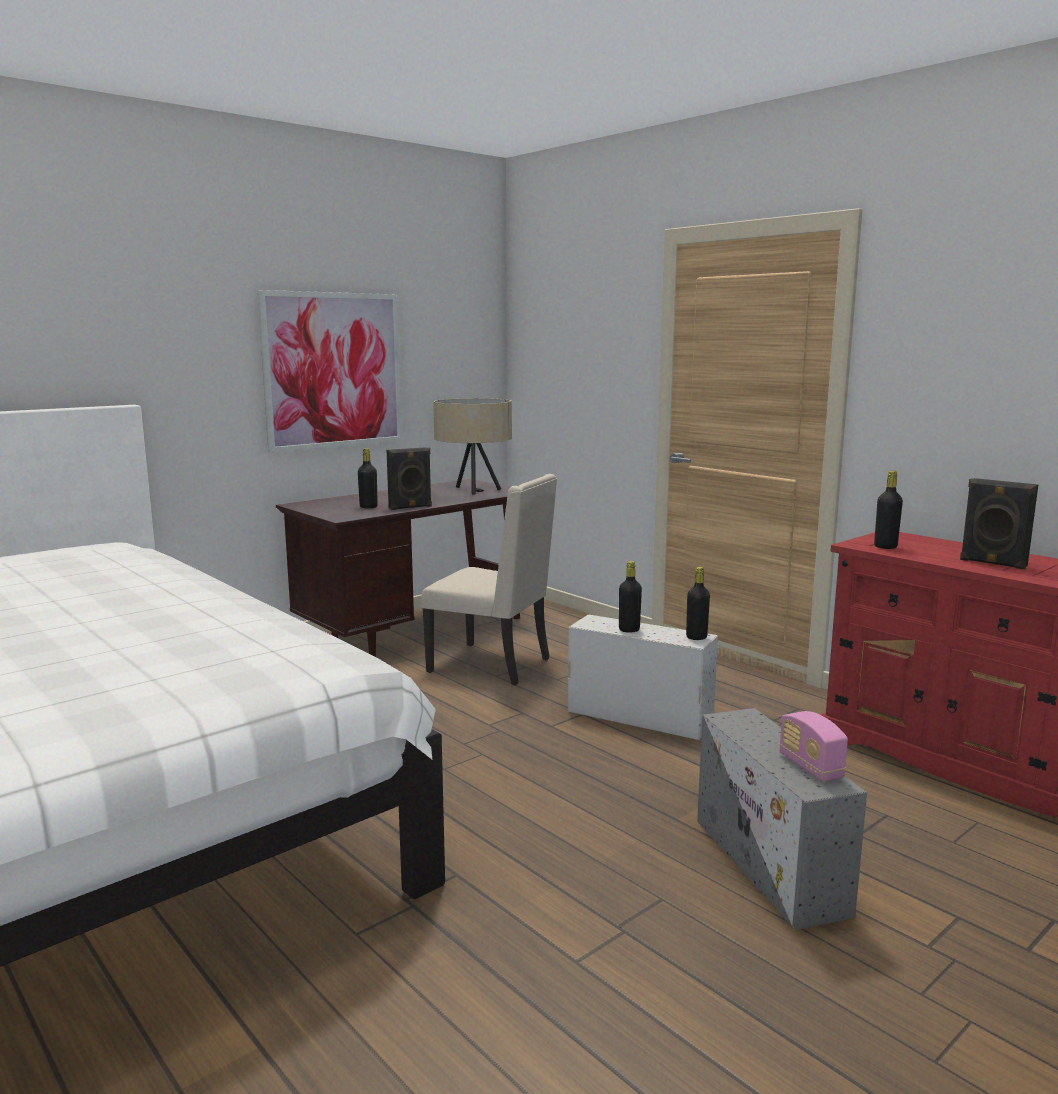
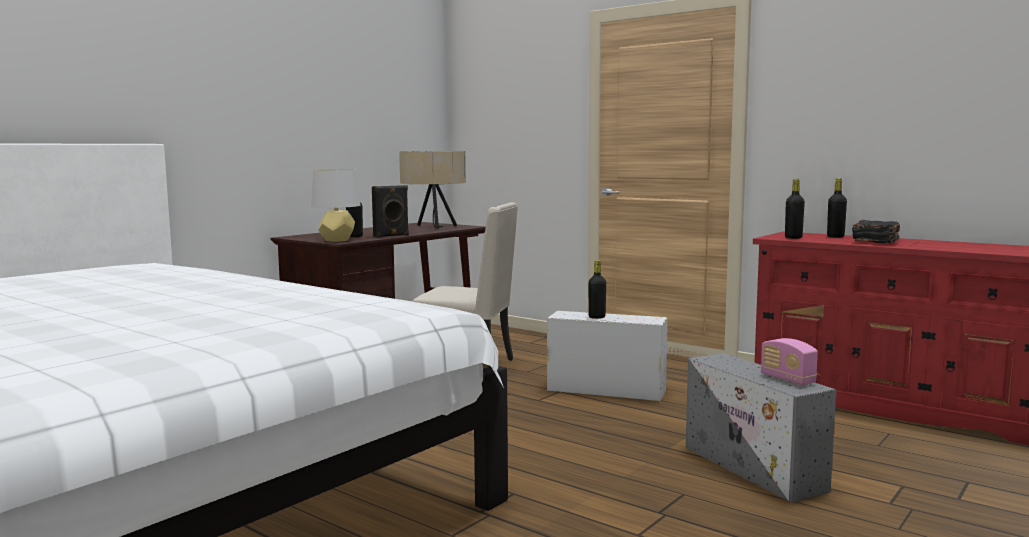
camera: 10 degrees left, 5 degrees down
(334, 370) = (316, 124): picture -> none
(342, 514) = (337, 240): none -> grey table lamp
(696, 637) = (652, 319): black bottle -> black bottle (835, 237)
(992, 563) = (876, 242): black speaker -> black book

